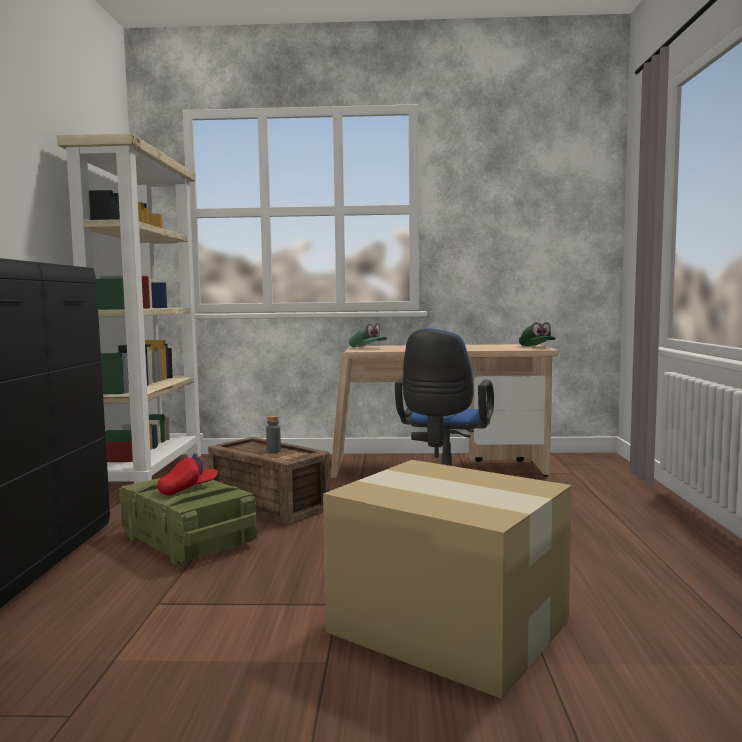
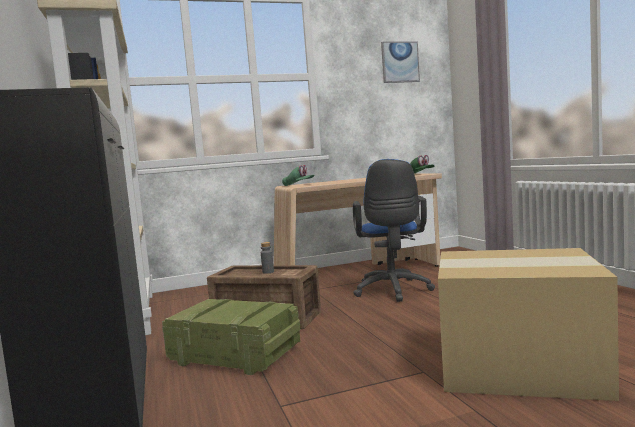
camera: 20 degrees left, 0 degrees up
(188, 490) = (233, 310): red cap -> none
(543, 190) = (400, 62): none -> picture

